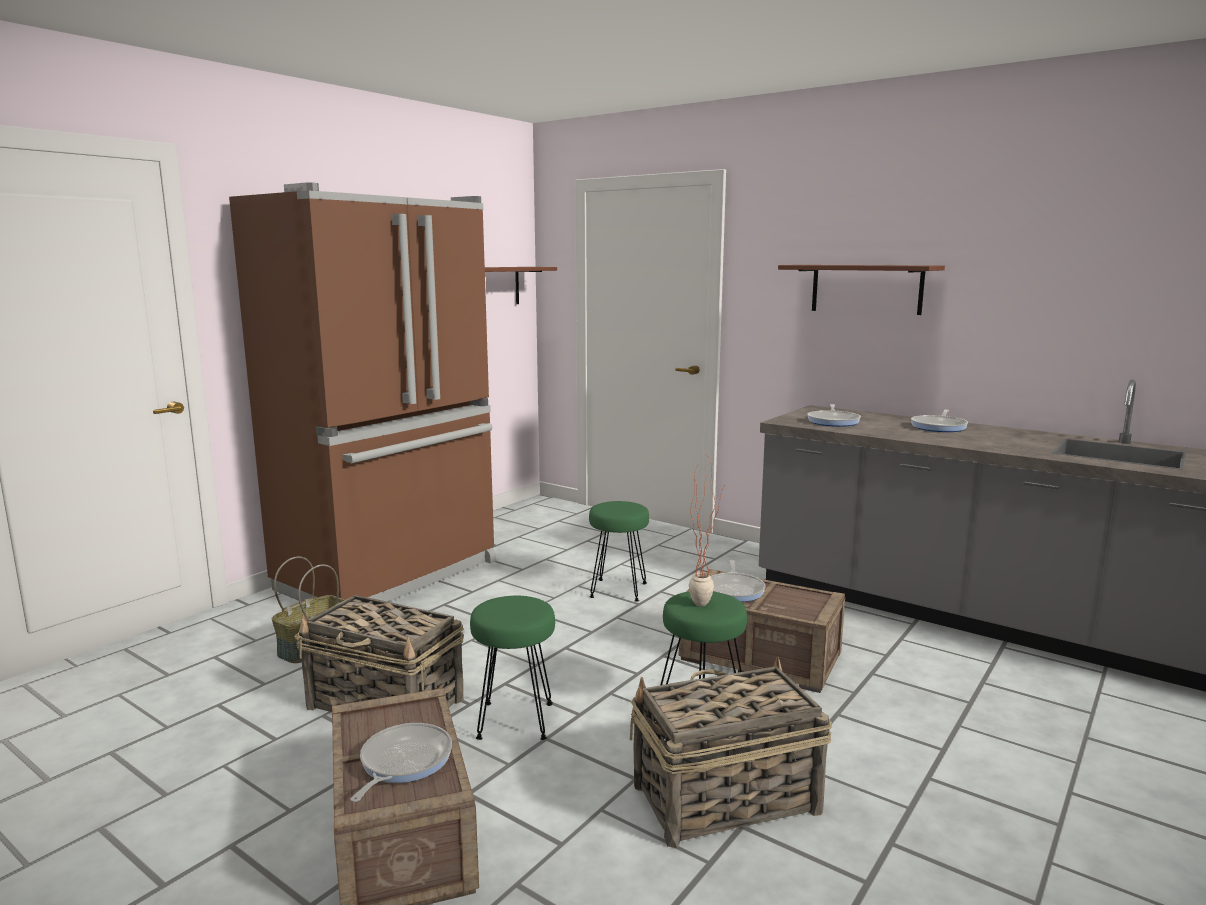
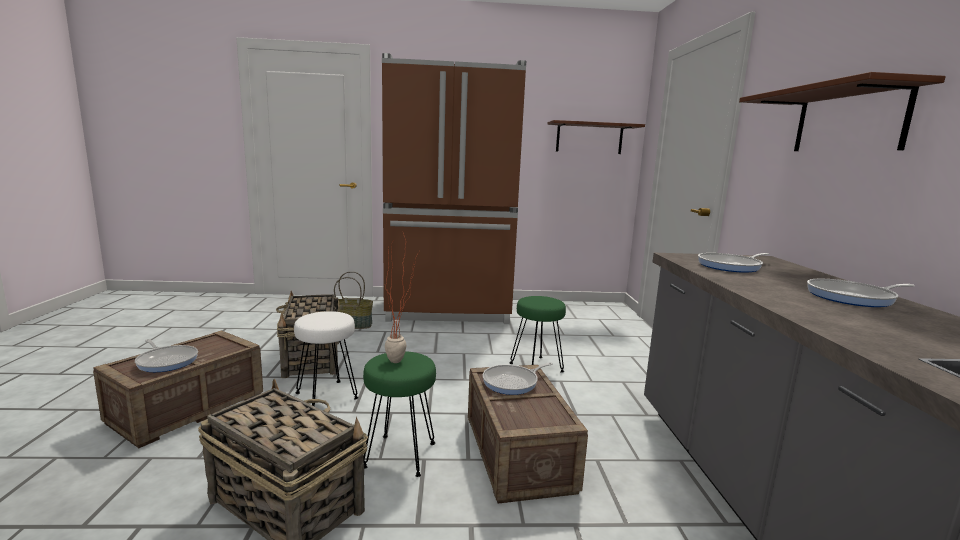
camera: 50 degrees right, 0 degrees up
(403, 762) = (167, 361): frying pan -> frying pan turned 60 degrees clockwise
(515, 720) = (327, 395): green stool -> white stool

